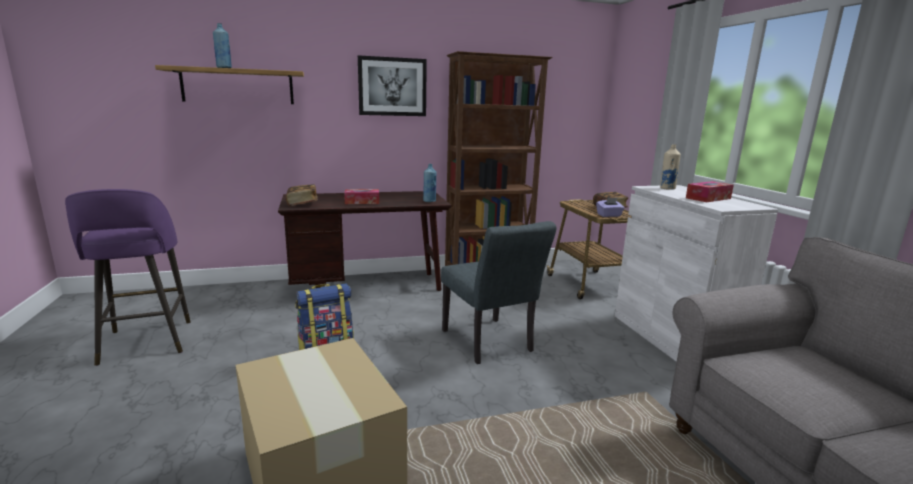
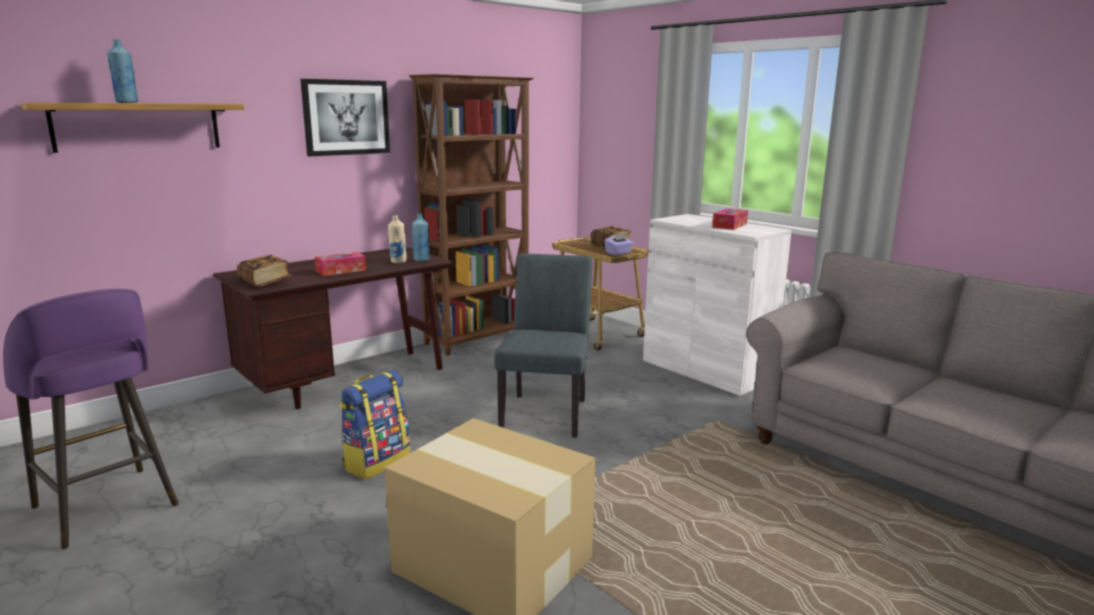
camera: 25 degrees left, 0 degrees up
(490, 344) = (546, 411): grey chair -> grey chair turned 120 degrees counterclockwise
(667, 188) = (683, 219): beige bottle -> beige bottle (398, 262)

